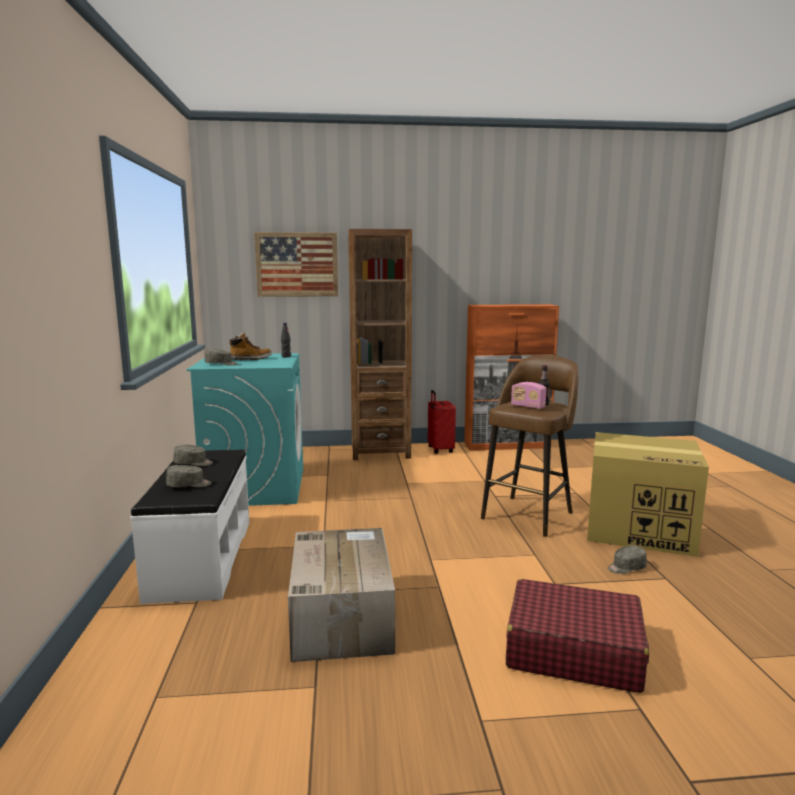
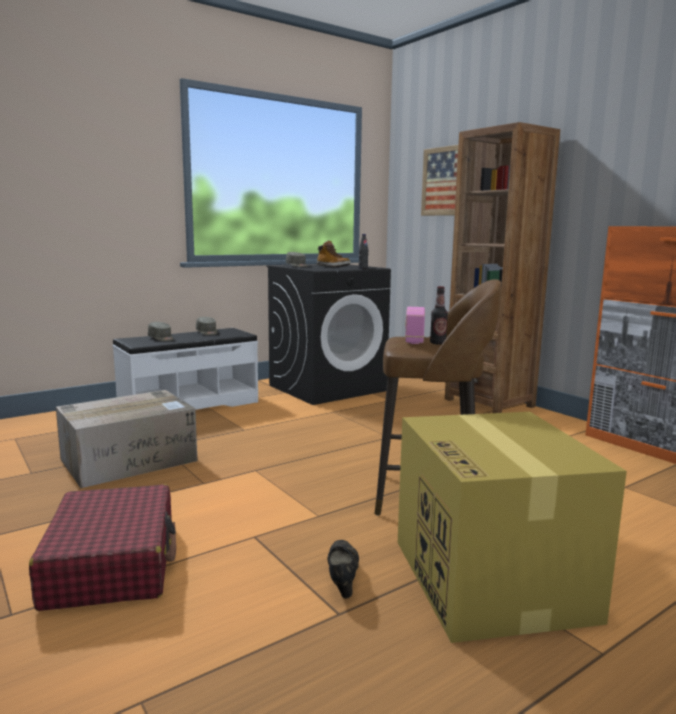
camera: 60 degrees right, 0 degrees up
(255, 487) = (327, 388): turquoise washing machine -> black washing machine
(439, 450) = (552, 422): red suitcase -> none
(626, 568) = (342, 579): grey cap -> black shoe

